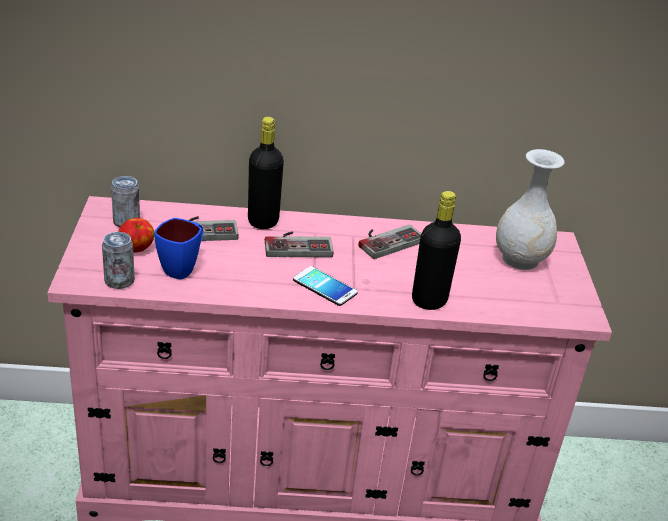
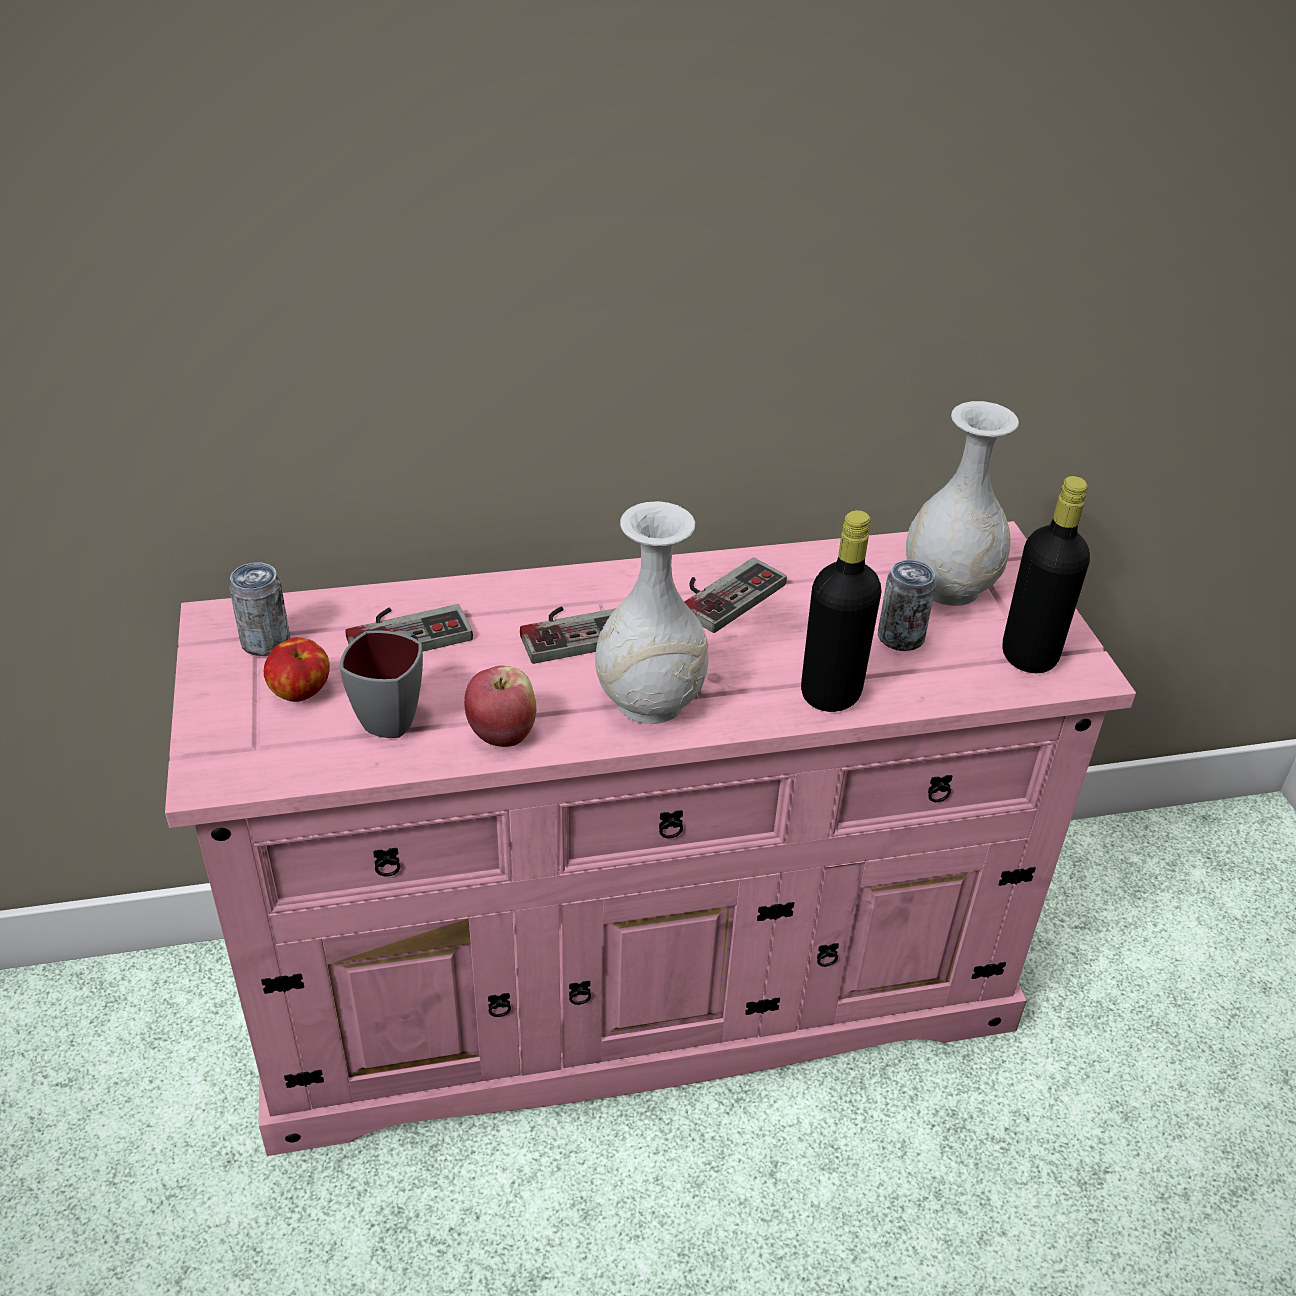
camera: 10 degrees left, 5 degrees up
(119, 281) = (290, 763): can -> can (900, 638)
(183, 267) = (395, 713): blue mug -> grey mug
(237, 287) = (502, 734): none -> apple
(263, 221) = (504, 595): black bottle -> black bottle (1029, 656)
(325, 286) = (650, 702): phone -> white vase

